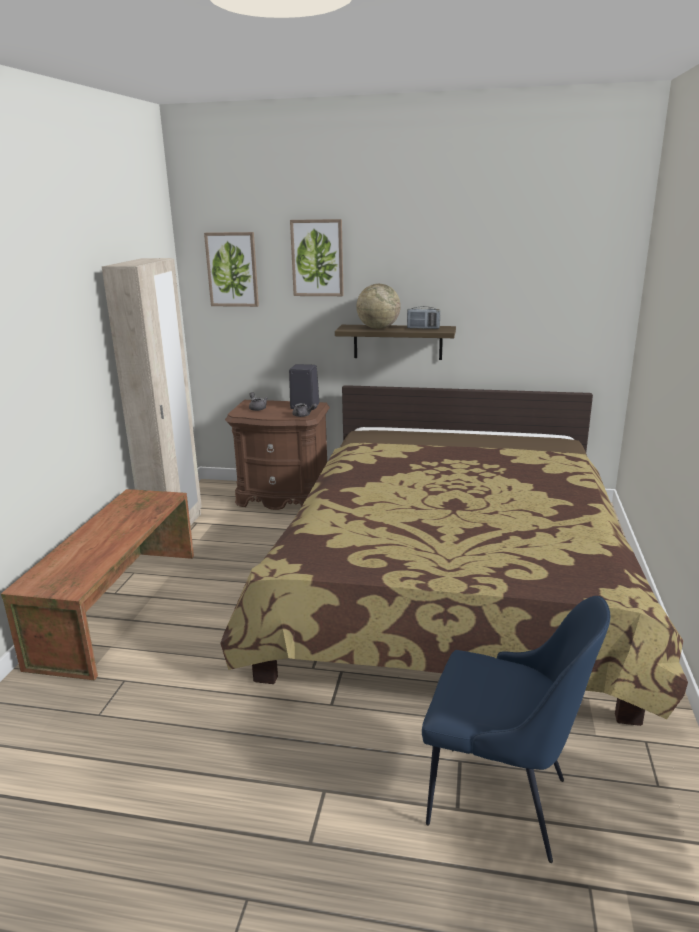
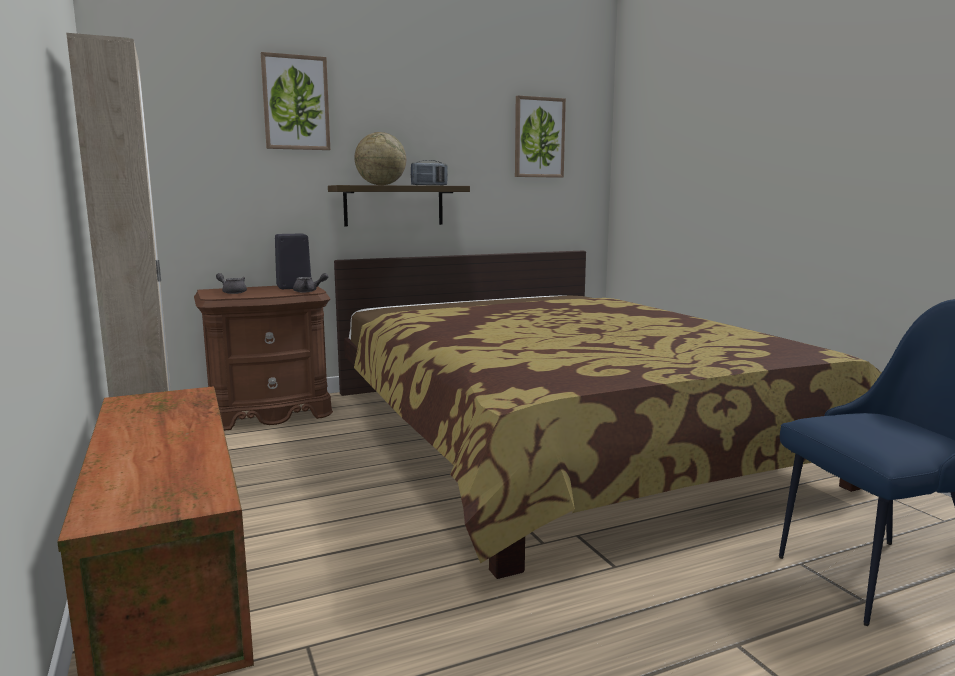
camera: 35 degrees left, 10 degrees down
(232, 269) = (176, 112): picture -> picture (539, 137)

